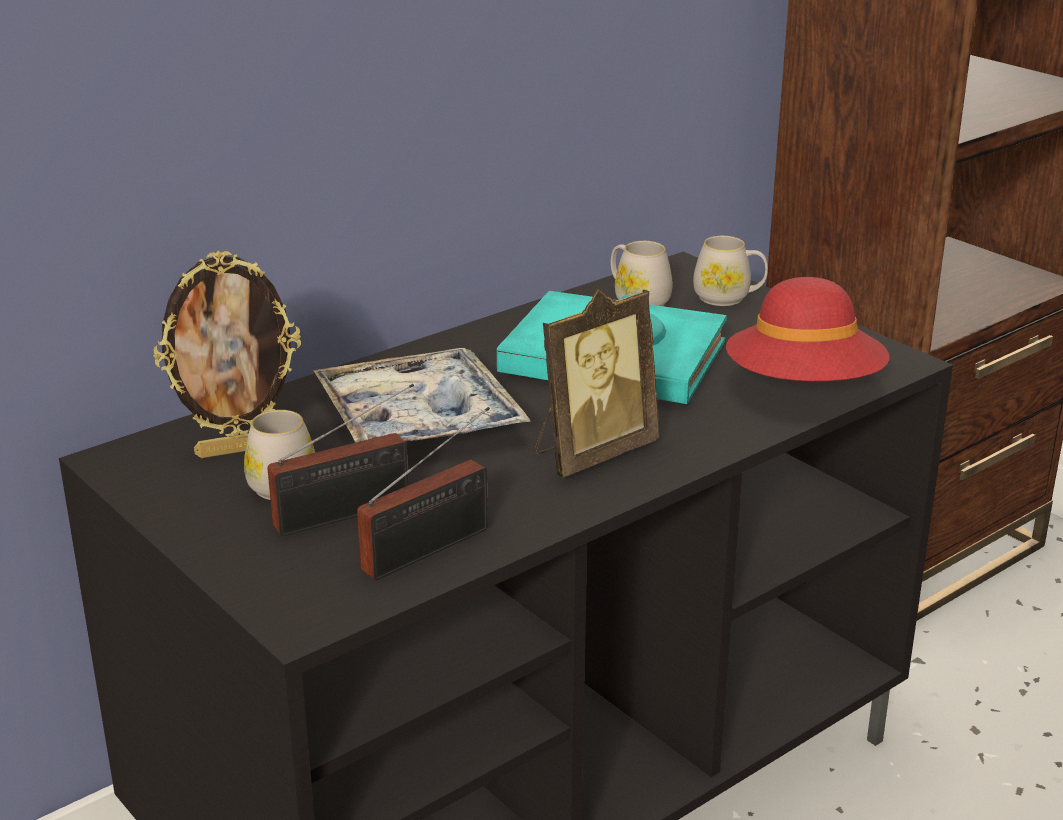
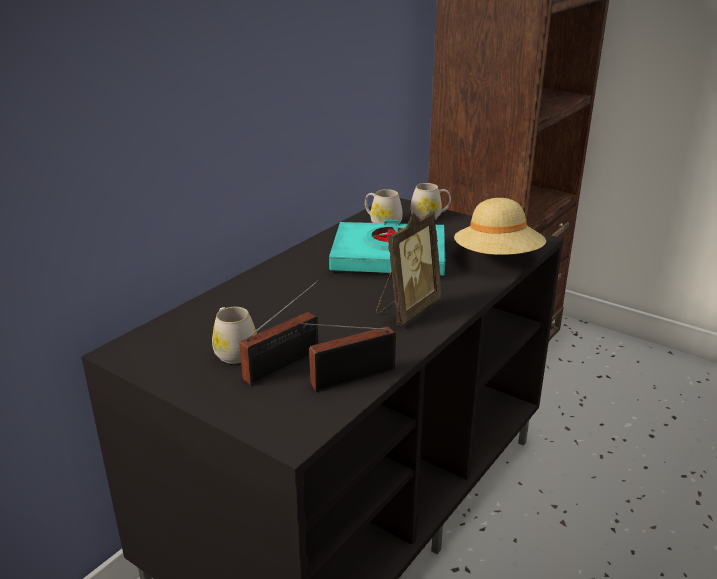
camera: 15 degrees left, 0 degrees up
(238, 449) = (196, 335): picture frame -> none
(419, 419) = (298, 303): tray -> none
(433, 547) = (348, 378): radio -> radio turned 150 degrees counterclockwise
(804, 388) = (497, 259): red hat -> beige hat

